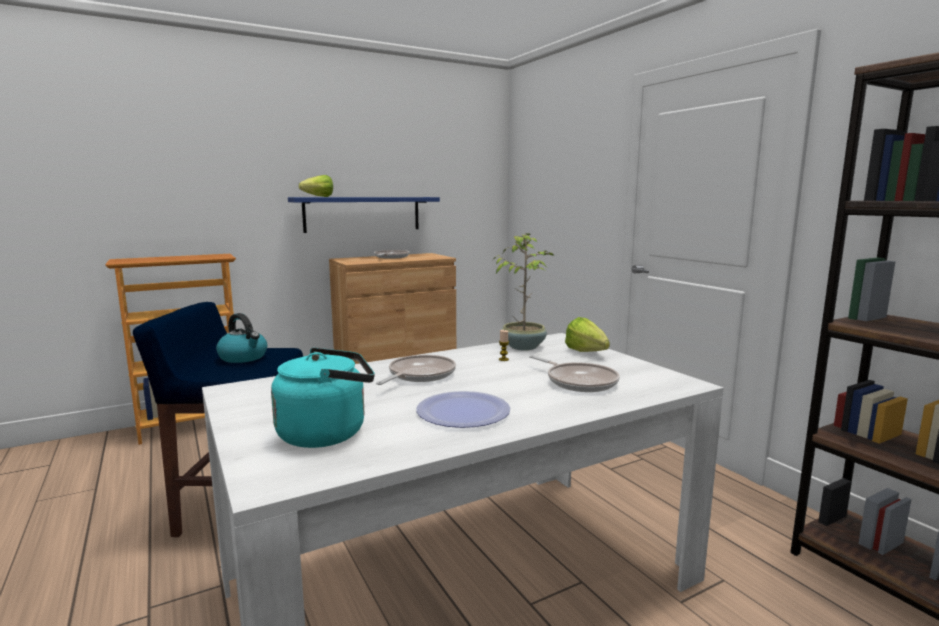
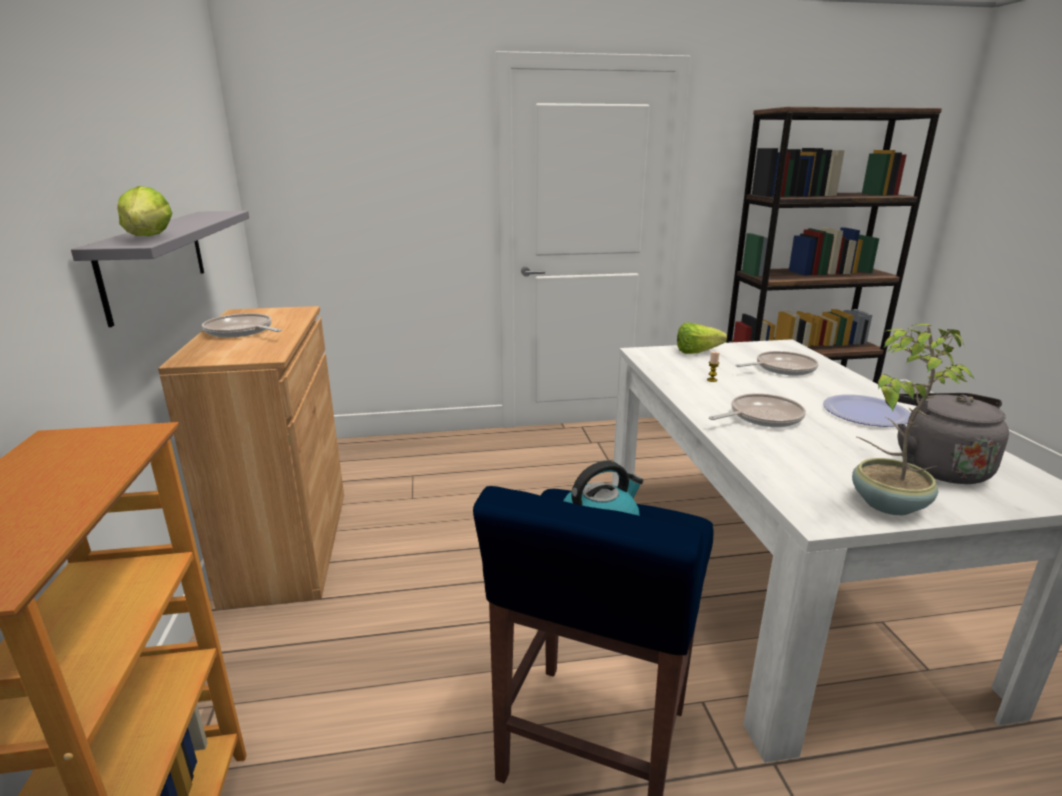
camera: 70 degrees left, 10 degrees up
(327, 433) = (939, 467): turquoise kettle -> grey kettle
(363, 214) = (156, 261): blue shelf -> grey shelf
(419, 375) = (762, 417): frying pan -> frying pan turned 105 degrees clockwise
(523, 346) = (667, 367): potted plant -> potted plant (886, 503)

